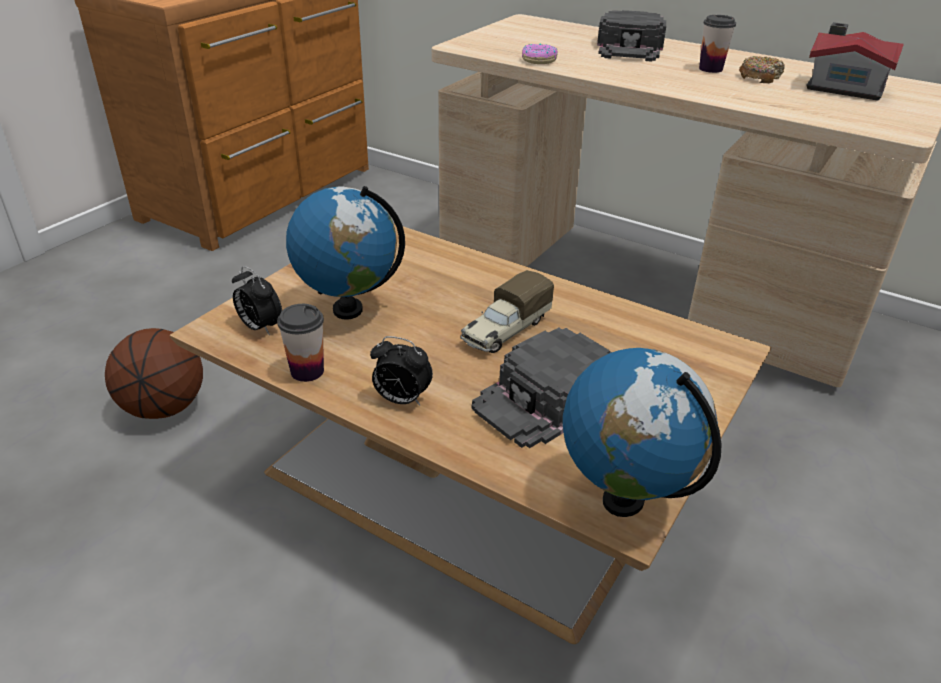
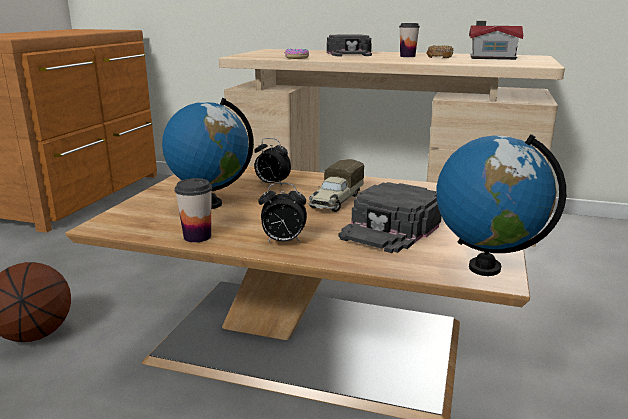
camera: 15 degrees left, 15 degrees down
(260, 327) = (143, 220): alarm clock -> alarm clock (272, 184)

